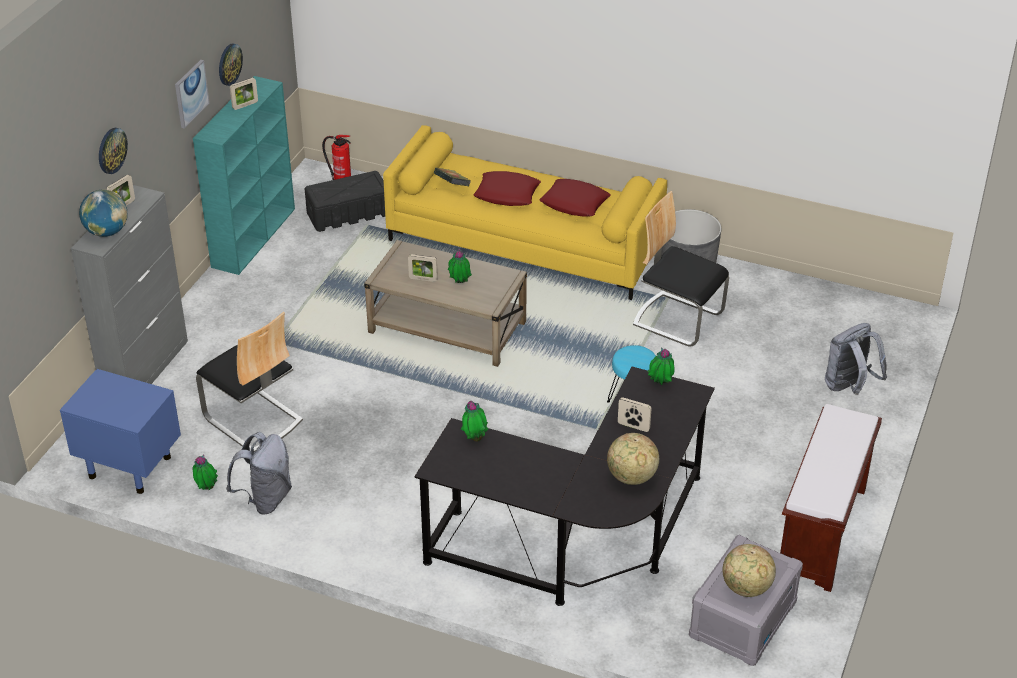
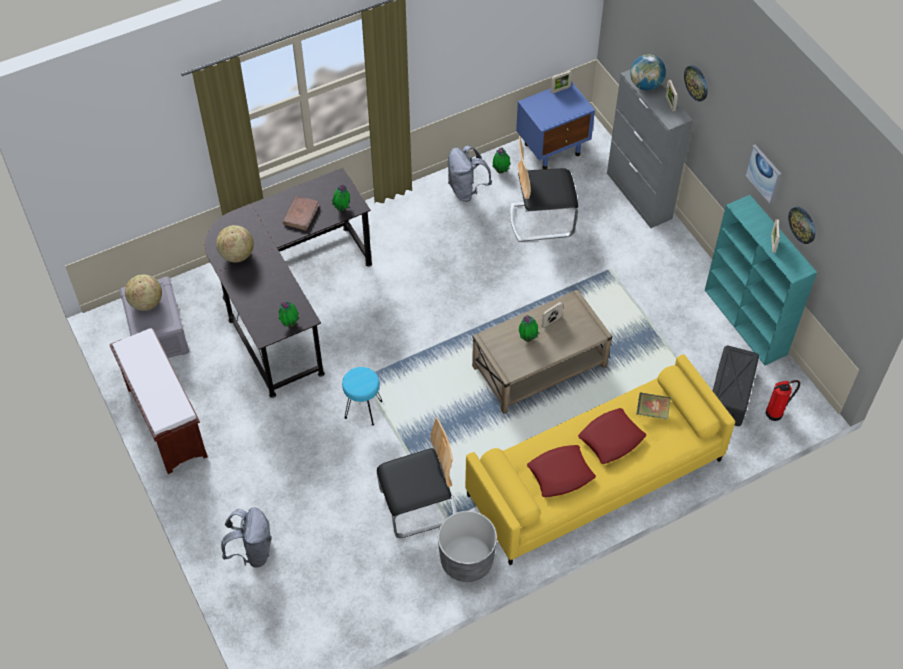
camera: 130 degrees right, 15 degrees up
(519, 464) = (301, 214): none -> brown book
(633, 426) = (272, 284): picture frame -> picture frame (560, 89)

